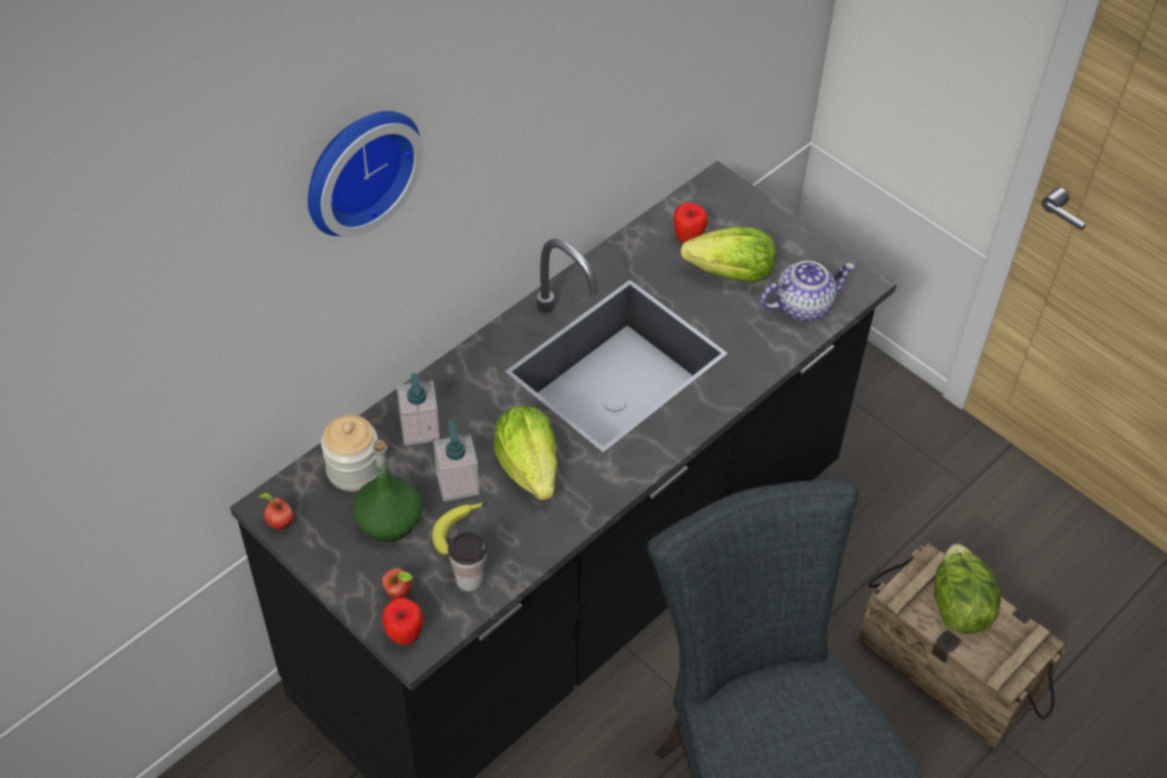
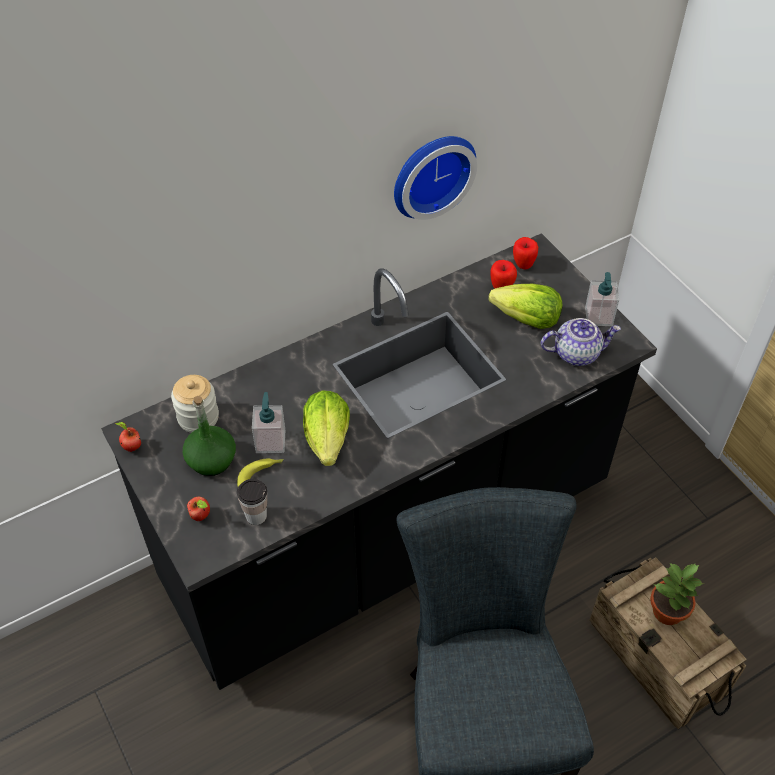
camera: 15 degrees right, 0 degrees up
(356, 167) = (211, 183): wall clock -> wall clock (430, 173)
(404, 636) = (194, 549): apple -> apple (523, 265)
(420, 429) = (256, 396): soap dispenser -> soap dispenser (598, 316)
(958, 606) = (666, 611): lettuce -> potted plant

